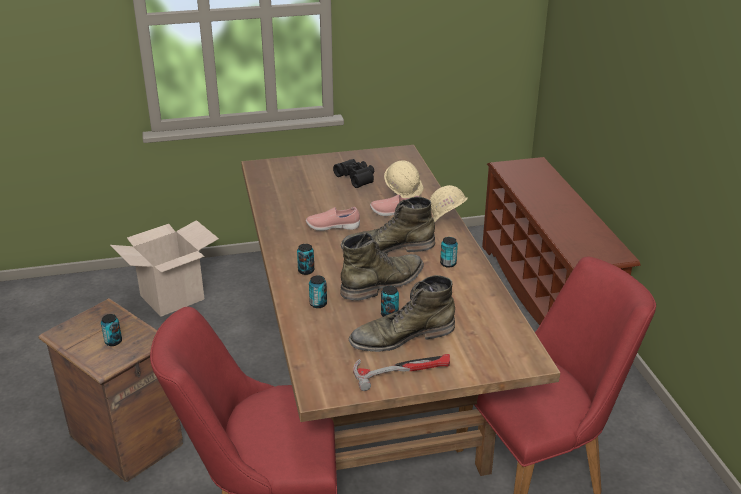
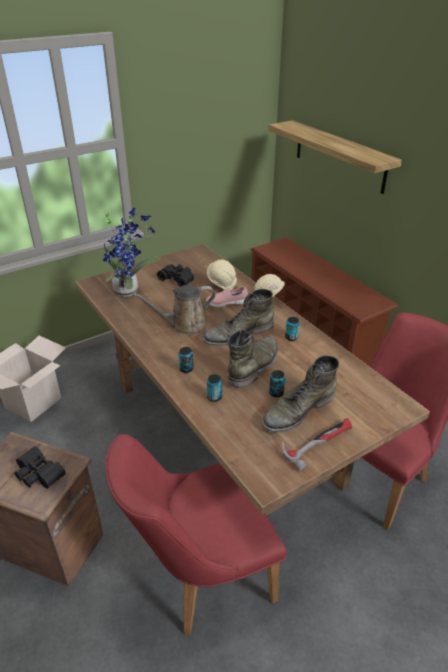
camera: 20 degrees left, 5 degrees up
(113, 341) = (37, 475): can -> black binoculars
(294, 180) = (129, 290): none -> potted plant
(333, 227) = (184, 325): pink shoe -> brown watering can
(599, 55) = (339, 156): none -> shelf

